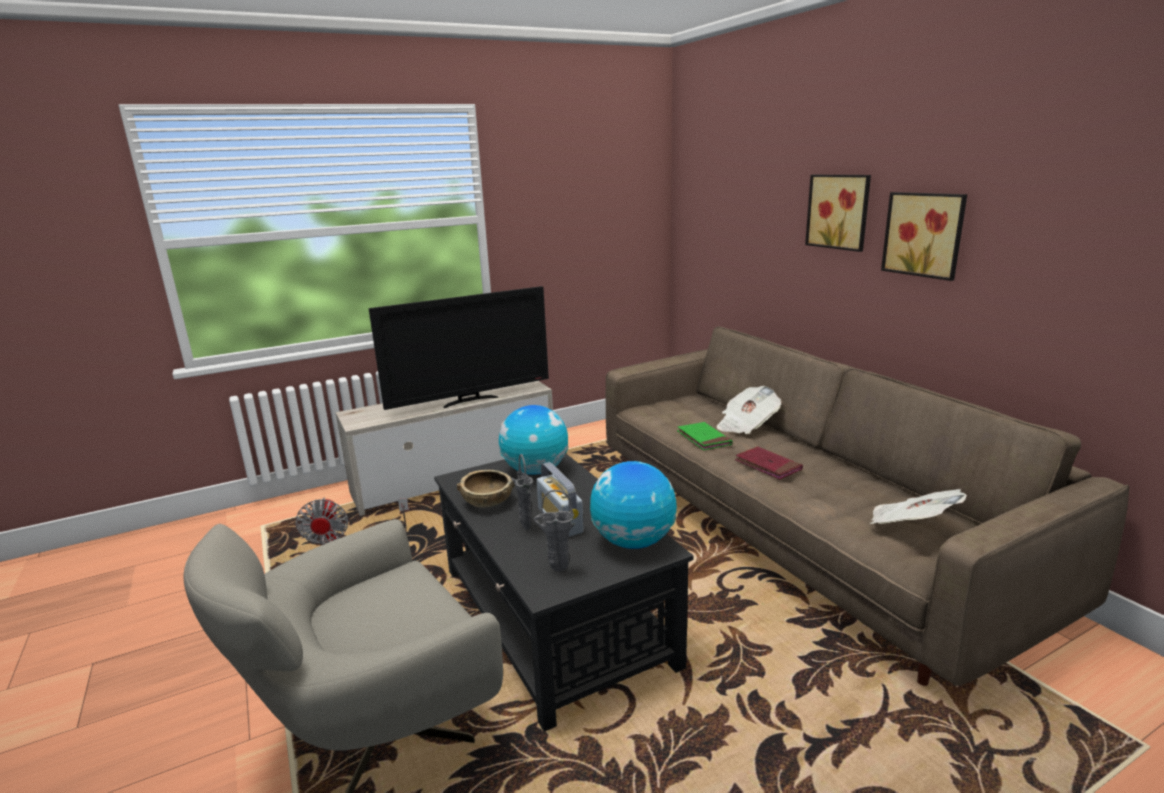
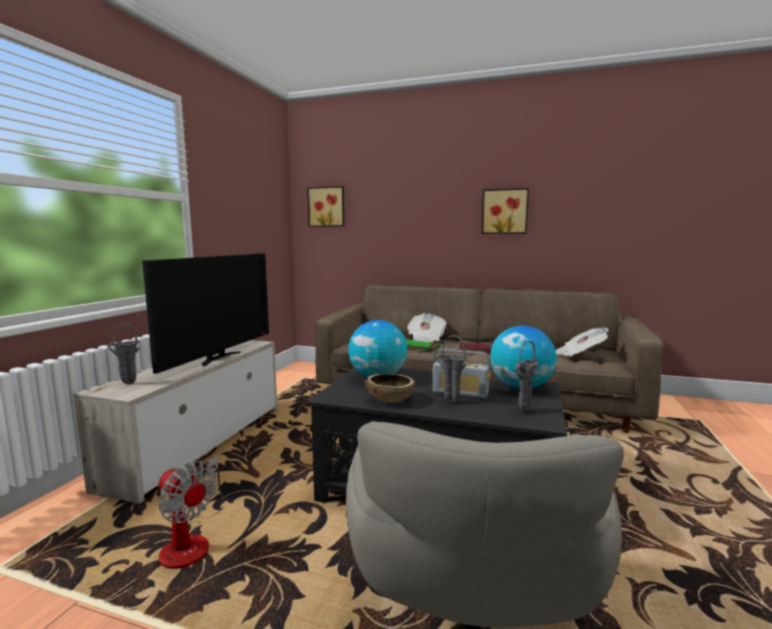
camera: 45 degrees left, 10 degrees down
(372, 412) = (127, 384): none -> grey vase
(839, 211) = (445, 203): picture -> picture (327, 207)

